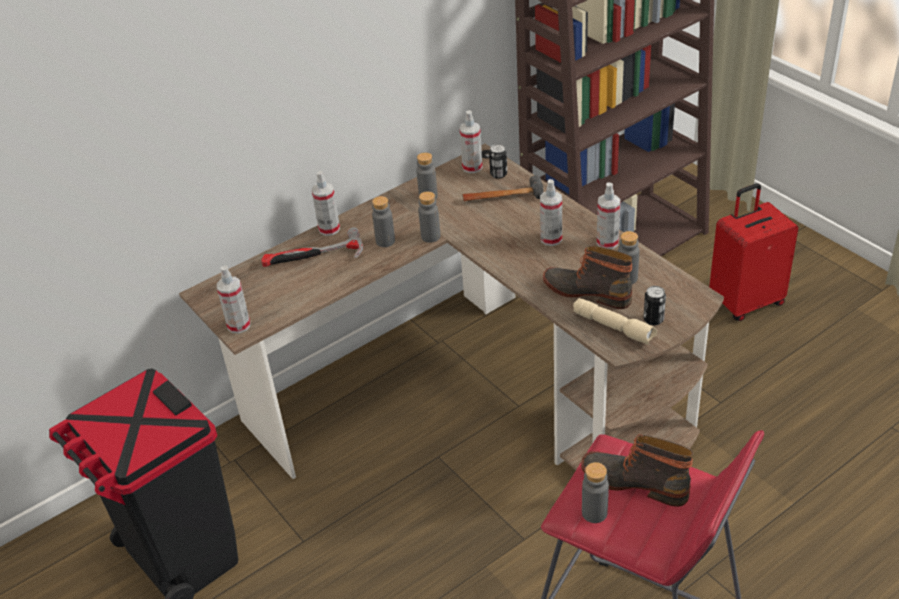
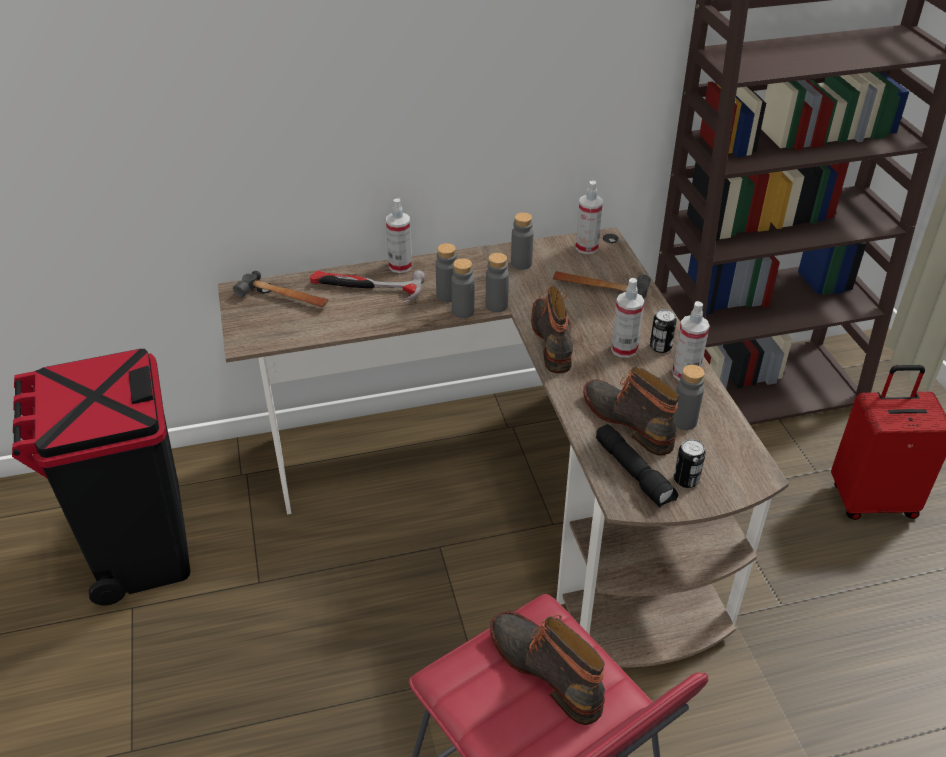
camera: 20 degrees right, 0 degrees up
(239, 325) = (248, 334): spray bottle -> none
(248, 286) = (283, 298): none -> hammer
(493, 249) = (554, 340): none -> boot
(498, 174) = (610, 263): can -> can (660, 347)
(594, 513) = (475, 688): grey bottle -> grey bottle (463, 311)
(614, 327) = (634, 473): beige flashlight -> black flashlight

